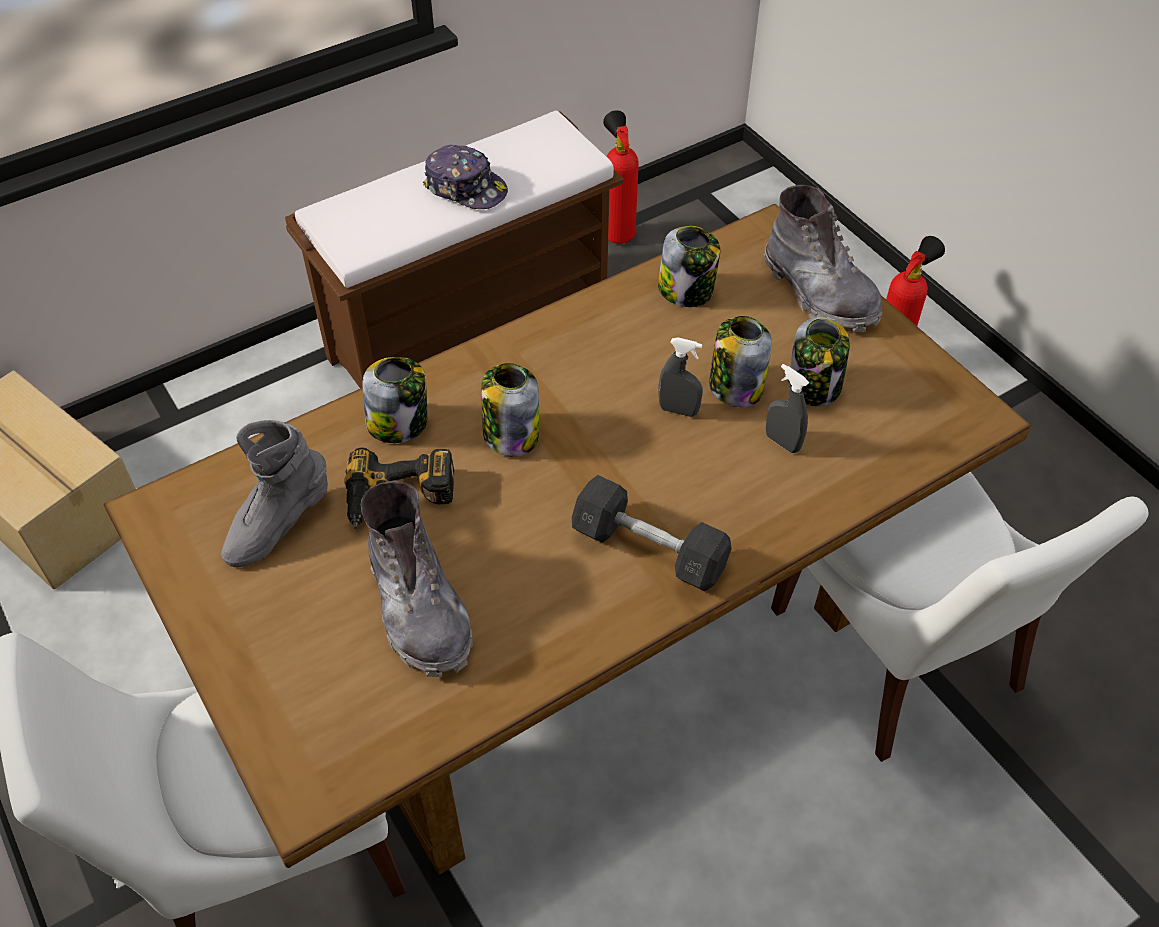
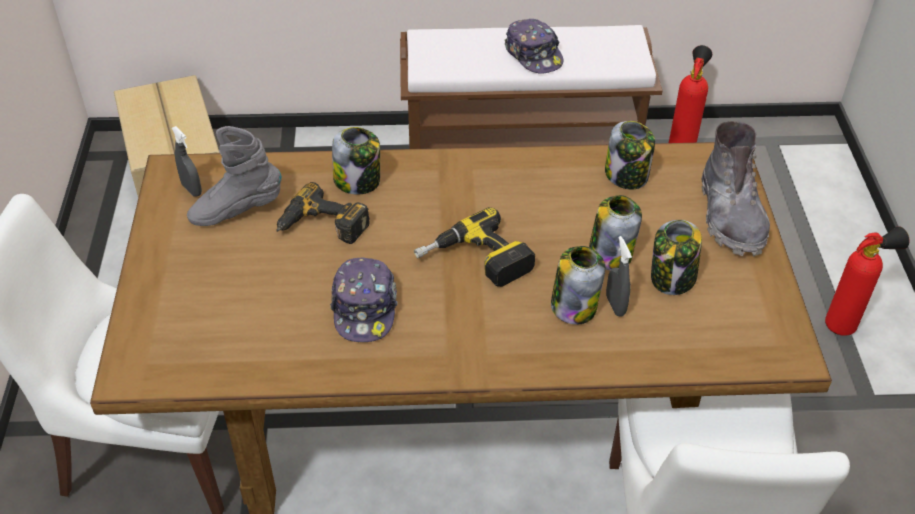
camera: 30 degrees right, 5 degrees down
(419, 608) = (281, 298): grey boot -> none
(510, 434) = (425, 218): jar -> jar (574, 306)
(524, 572) = (365, 308): none -> cap
(604, 461) = (475, 262): none -> power drill
(649, 549) = (460, 332): grey dumbbell -> none
(678, 410) = (555, 252): grey spray bottle -> grey spray bottle (191, 189)

